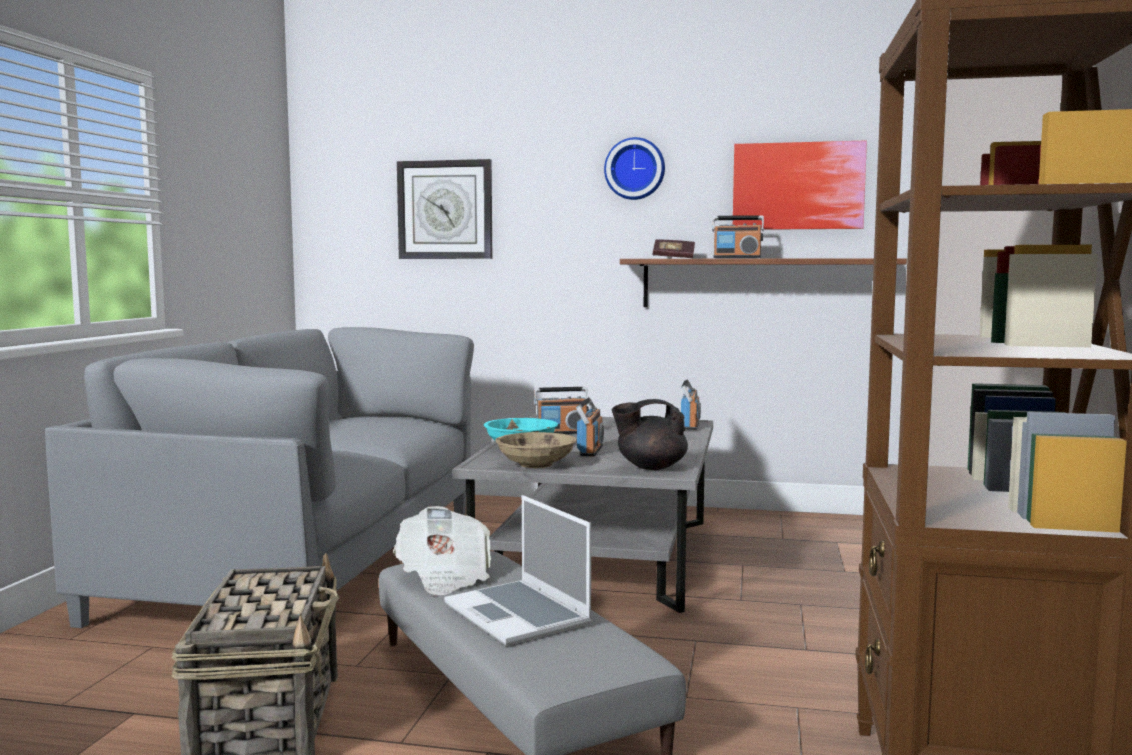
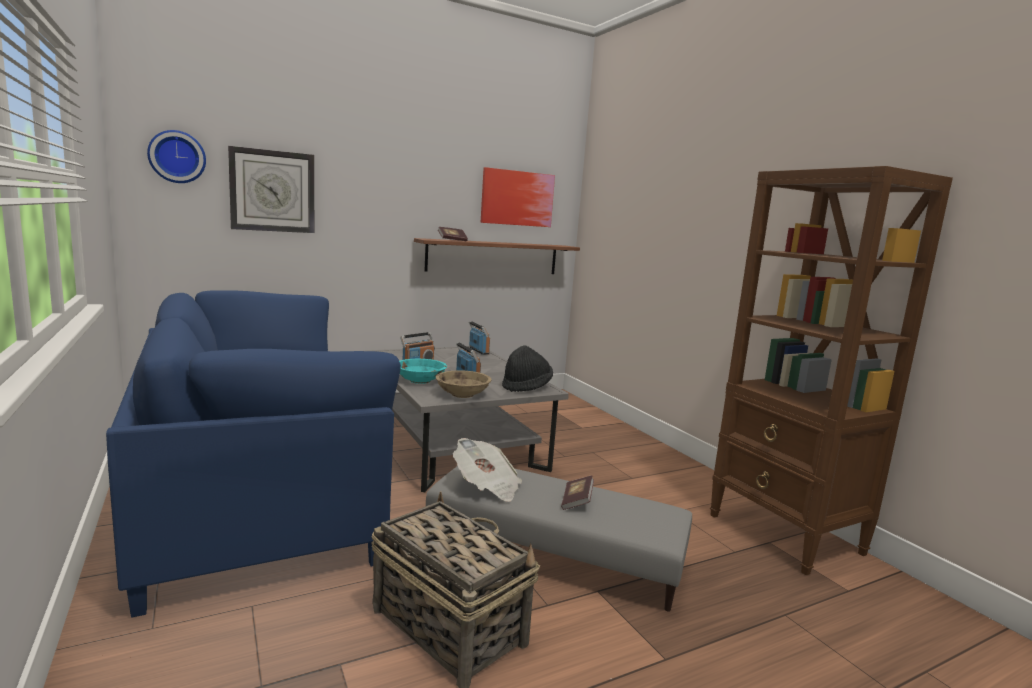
camera: 40 degrees left, 5 degrees up
(306, 560) = (254, 493): grey sofa -> blue sofa
(519, 615) = (576, 501): laptop -> book
(635, 169) = (421, 176): wall clock -> wall clock (177, 157)
(650, 467) = (526, 387): black teapot -> black hat
(737, 258) = (491, 242): radio -> none

